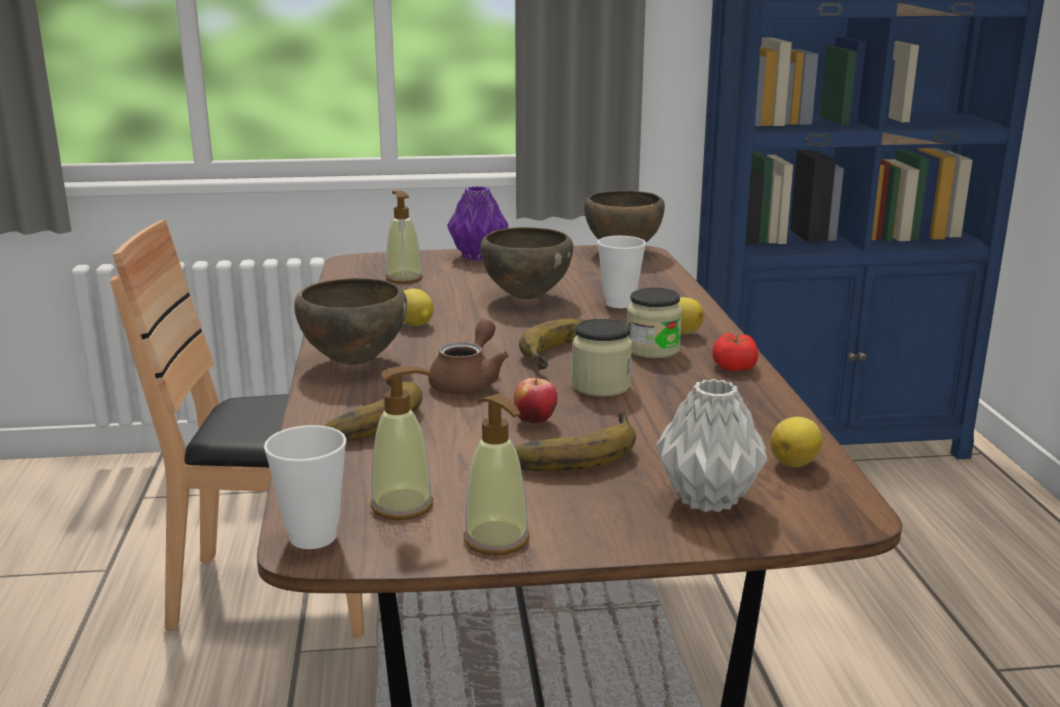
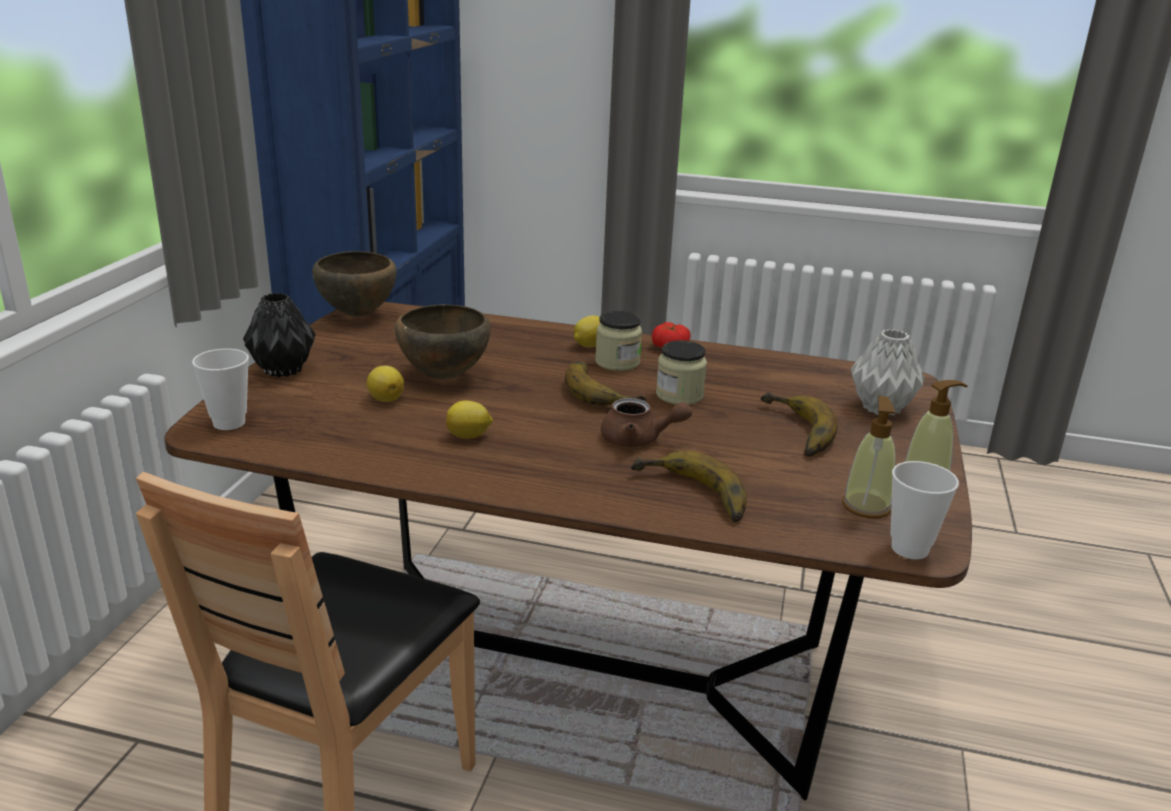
camera: 70 degrees left, 5 degrees up
(353, 362) = (550, 481): brown bowl -> none
(404, 278) = (312, 417): soap dispenser -> none
(468, 382) = (639, 440): brown teapot -> brown teapot turned 150 degrees clockwise
(478, 256) = (284, 370): purple vase -> black vase
(535, 421) = (735, 431): apple -> none
(619, 303) = (500, 348): cup -> cup (229, 423)
(795, 463) = (838, 373): lemon -> lemon (386, 398)

